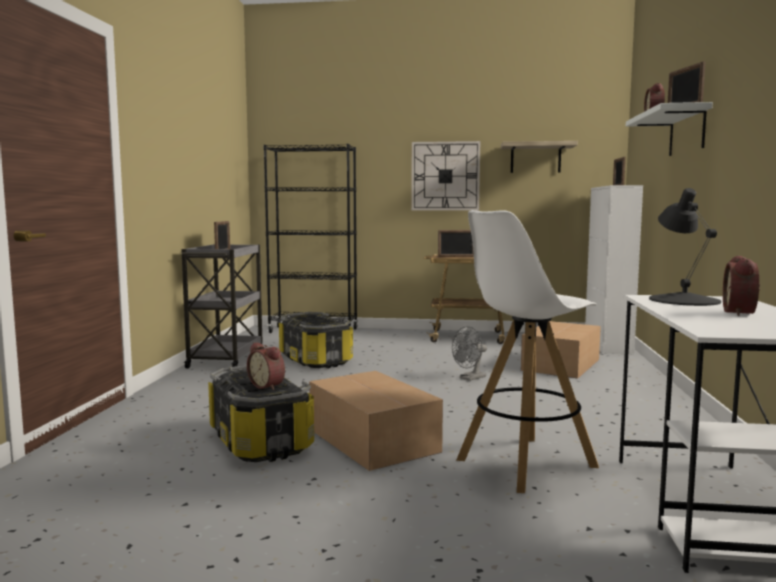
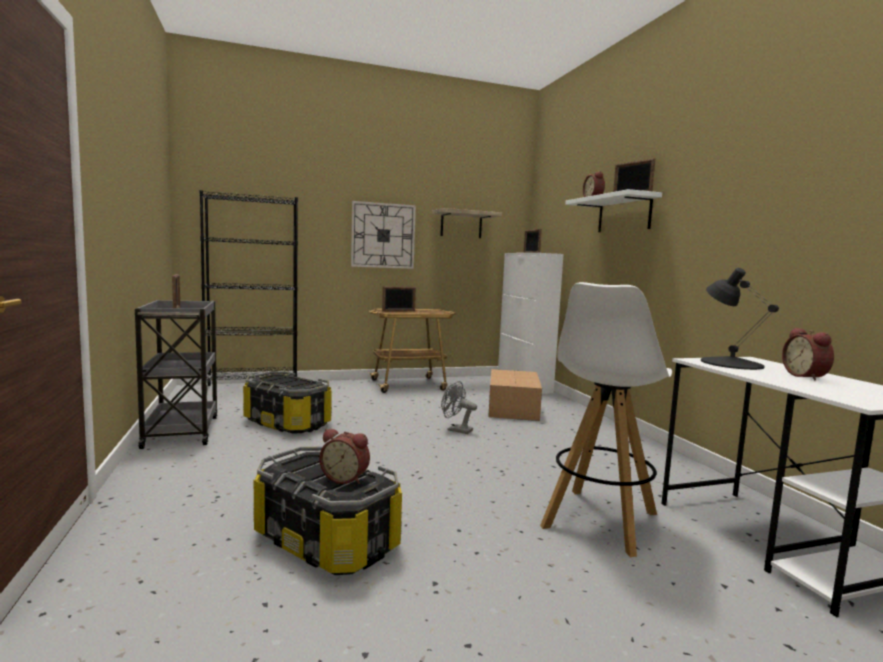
camera: 25 degrees left, 0 degrees up
(372, 439) = (442, 516): cardboard box -> none
(470, 378) = (456, 430): grey fan -> grey fan turned 90 degrees clockwise

